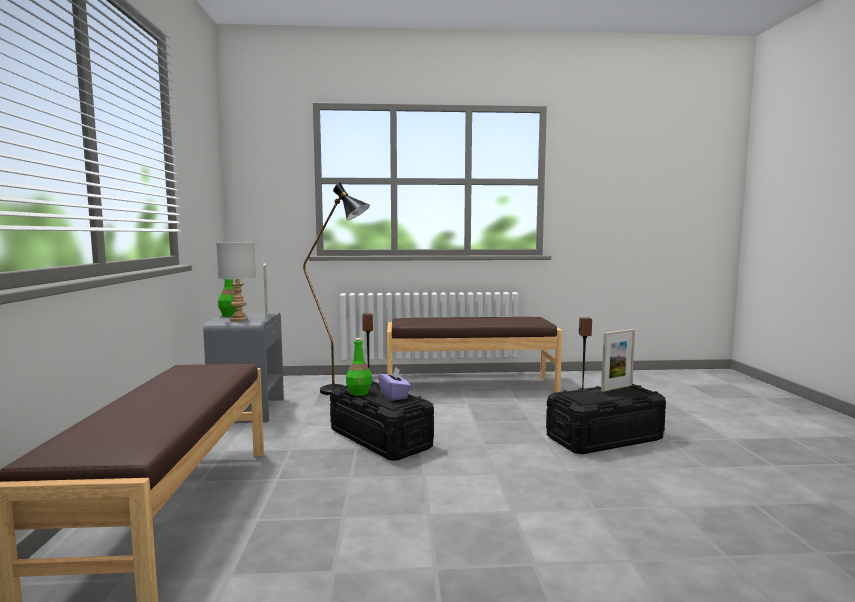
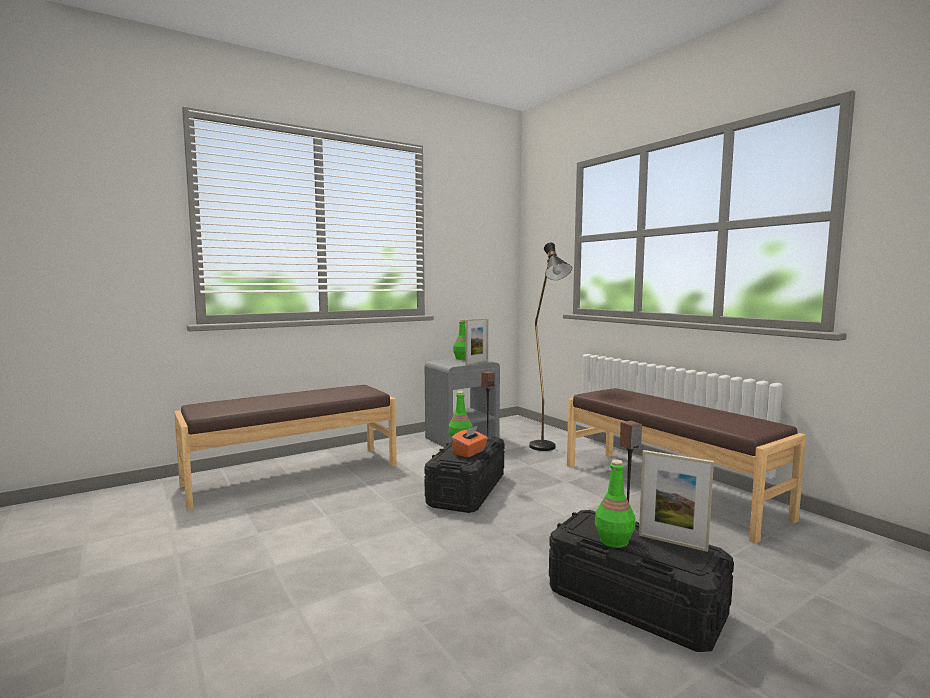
camera: 60 degrees right, 0 degrees up
(238, 320) = (449, 362): grey table lamp -> none
(394, 396) = (469, 453): purple tissue box -> orange tissue box
(605, 398) = (613, 541): none -> green bottle

